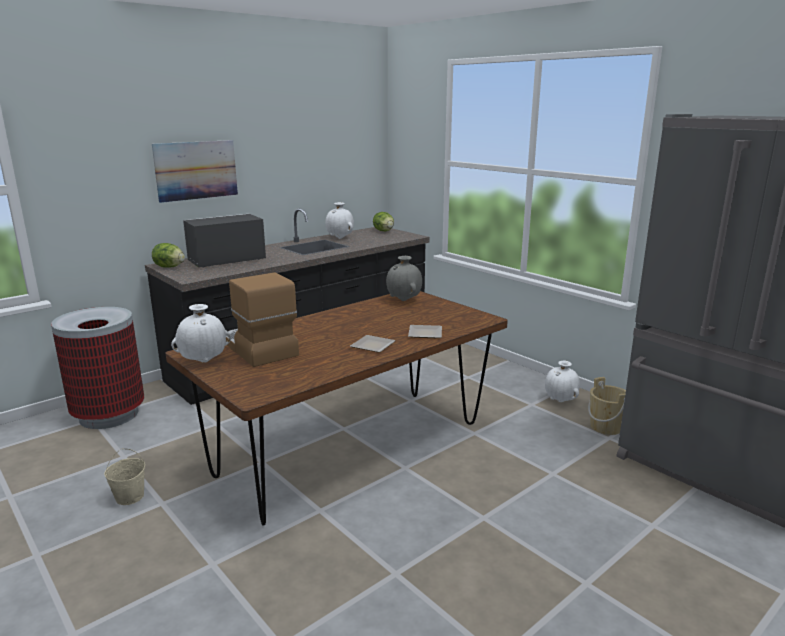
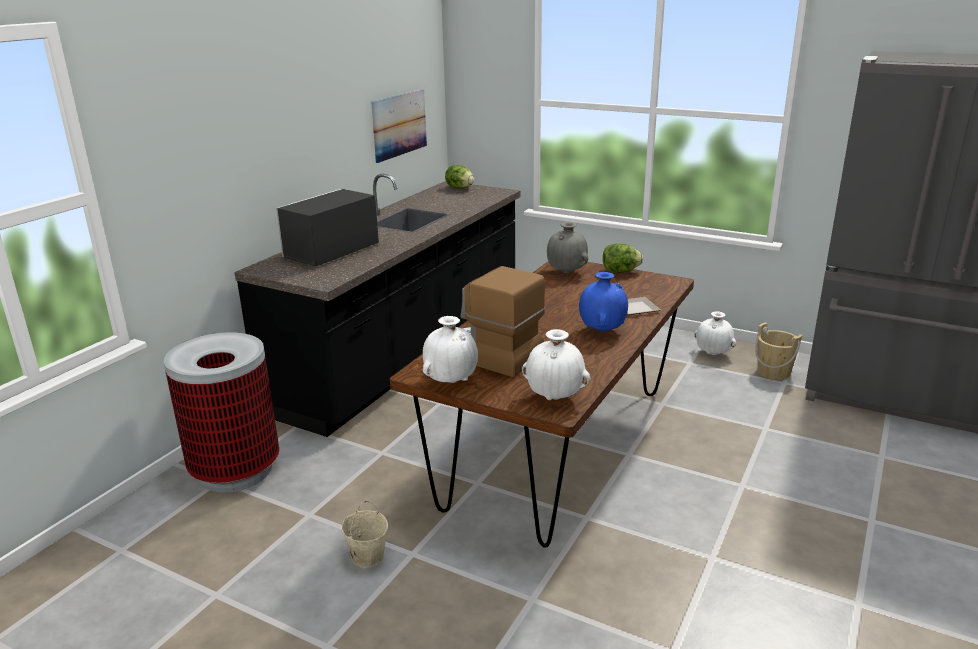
camera: 20 degrees left, 5 degrees up
(169, 267) = (274, 271): lettuce -> lettuce (620, 271)
(196, 170) = (275, 140): picture -> picture (399, 124)
(340, 238) = (423, 204): white vase -> white vase (555, 398)
(372, 345) = (602, 330): plate -> blue vase

